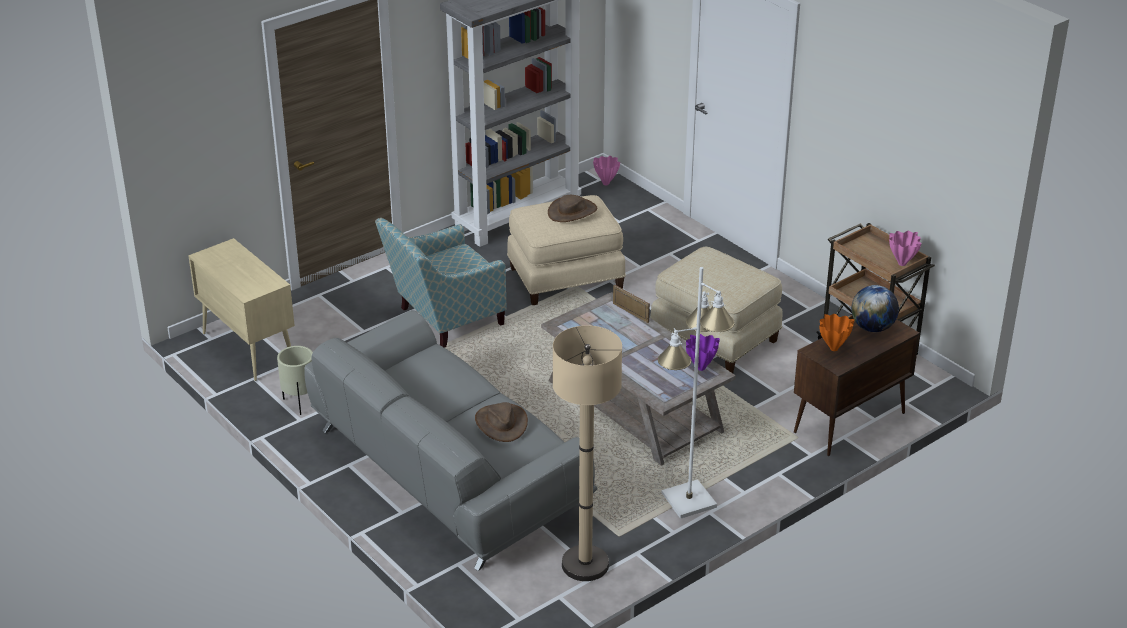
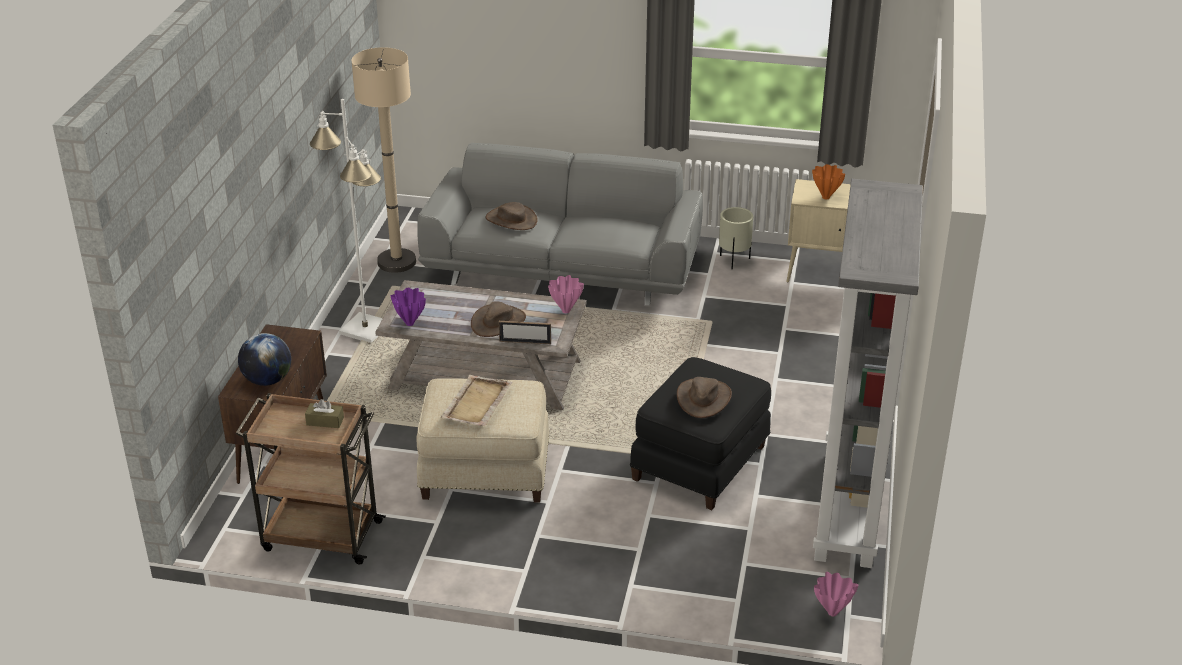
camera: 140 degrees right, 0 degrees up
(443, 320) = (739, 368): armchair -> none
(565, 277) = (701, 463): beige ottoman -> black ottoman
(631, 337) = (498, 322): none -> brown hat
(724, 273) = (476, 403): none -> beige tray
(833, 349) = (289, 344): orange vase -> orange vase (826, 197)
(864, 252) = (325, 421): none -> brown tissue box
(901, 264) = (274, 425): pink vase -> pink vase (566, 310)

